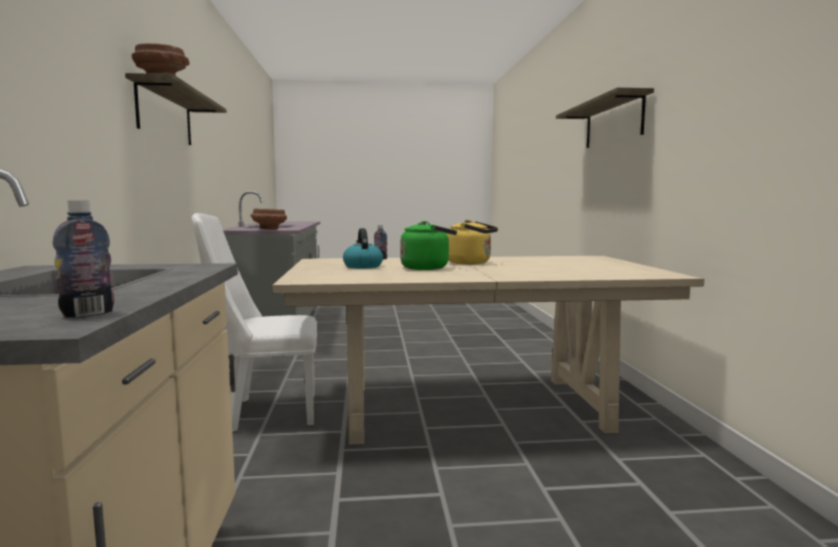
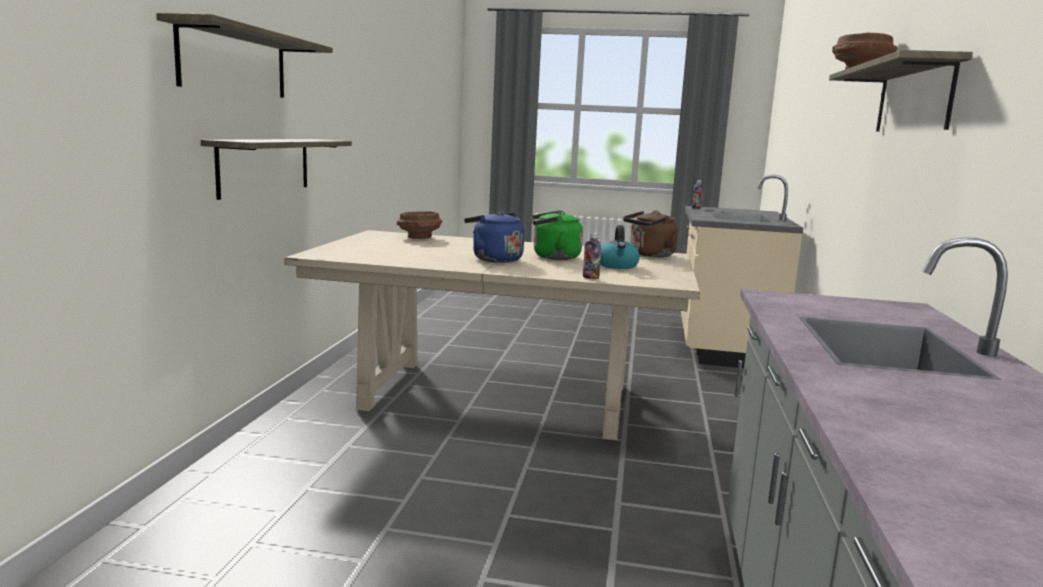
camera: 165 degrees left, 5 degrees up
(264, 412) = (711, 423): white chair -> none
(269, 229) = (818, 301): brown bowl -> brown bowl (419, 238)
(327, 277) = (649, 255): none -> brown kettle
(471, 263) = (494, 259): yellow kettle -> blue kettle
(626, 190) = (265, 166): none -> shelf

